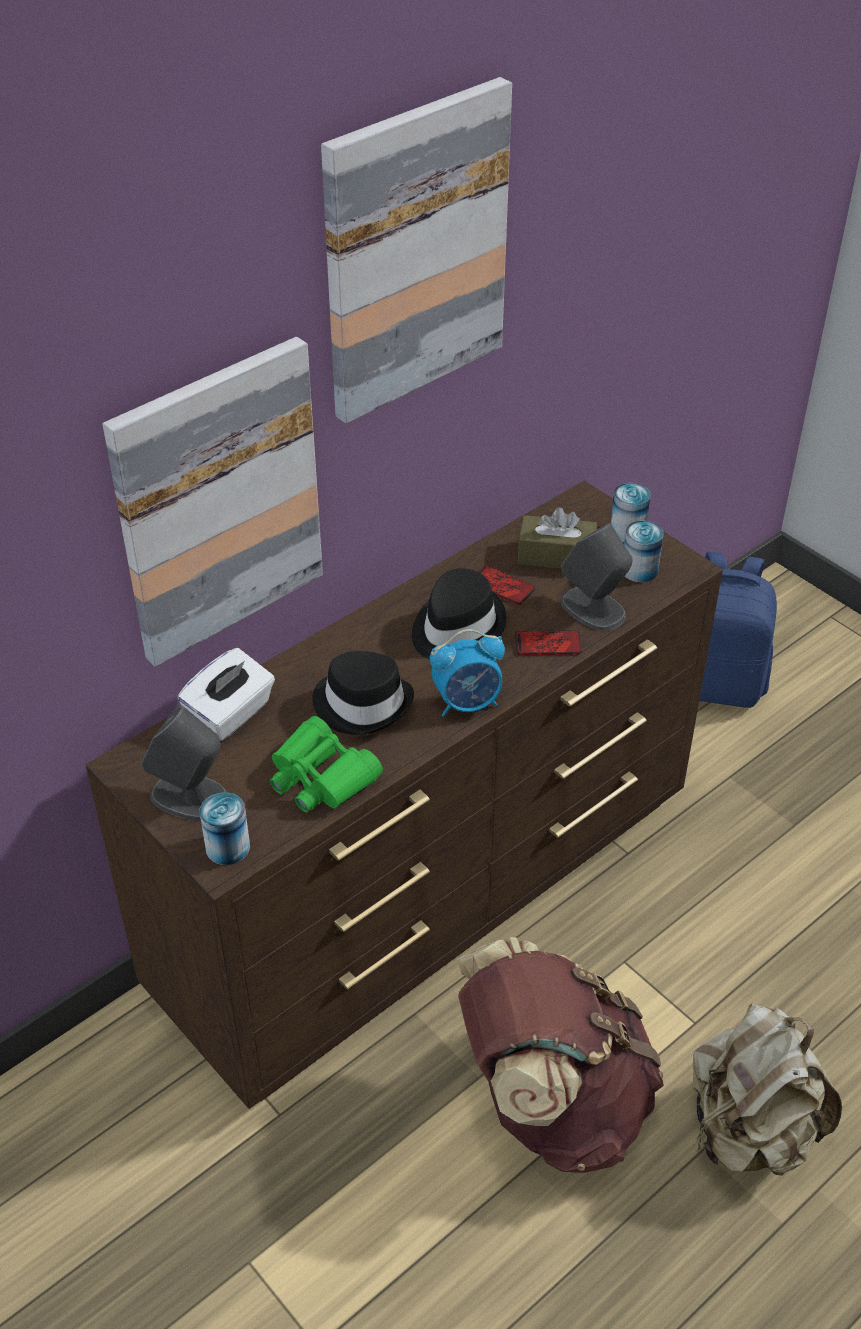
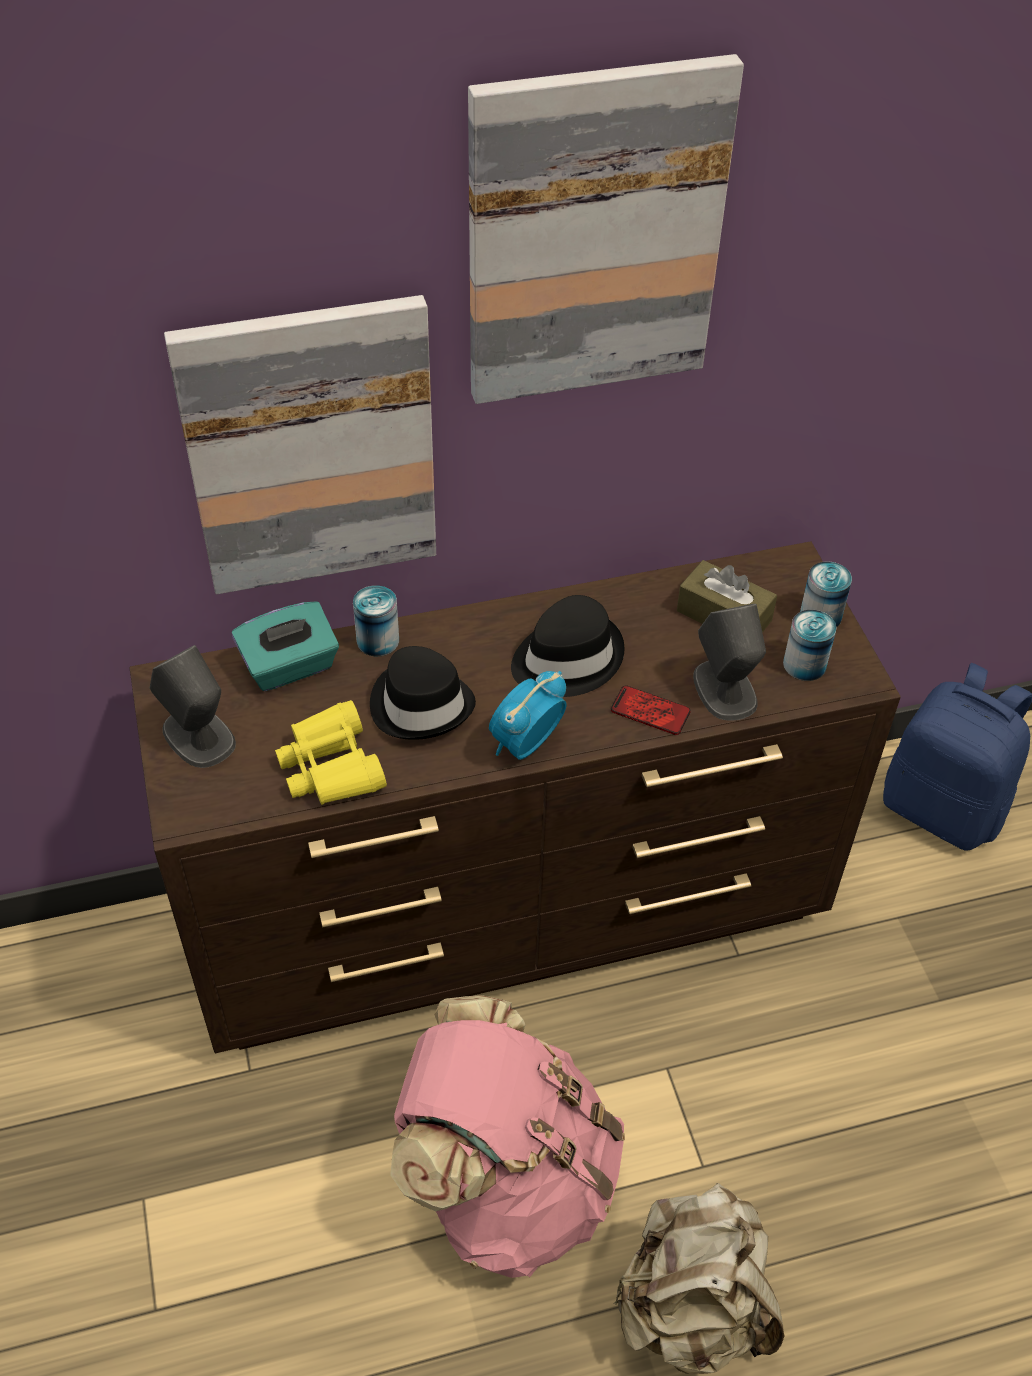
camera: 25 degrees right, 5 degrees up
(227, 847) = (199, 803): can -> can (378, 640)
(231, 714) = (290, 667): white tissue box -> turquoise tissue box
(321, 777) = (331, 766): green binoculars -> yellow binoculars
(467, 703) = (525, 744): alarm clock -> alarm clock turned 120 degrees clockwise
(501, 586) = (643, 629): phone -> none
(551, 1103) = (507, 1180): brown backpack -> pink backpack

